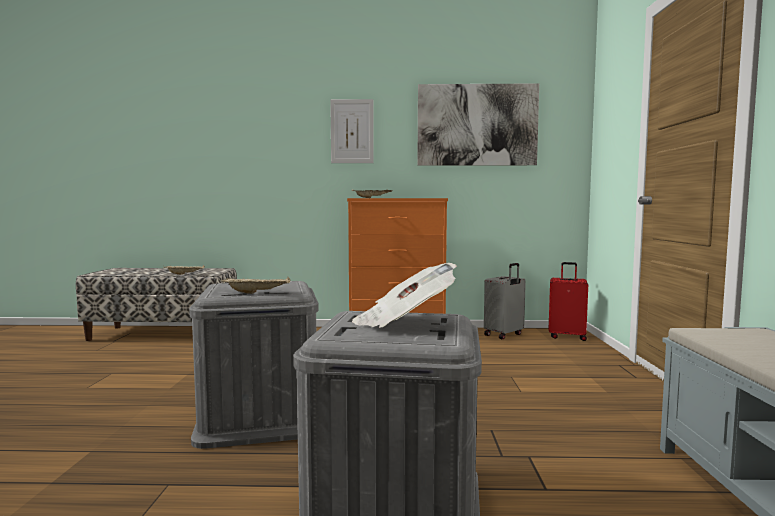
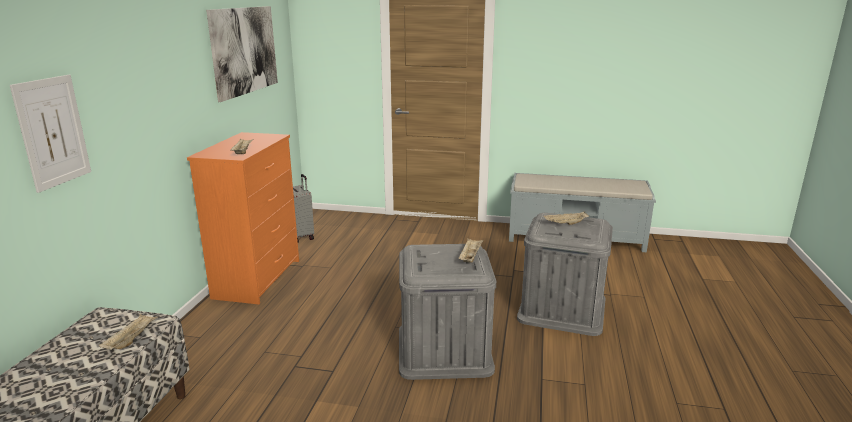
camera: 80 degrees left, 15 degrees up
(352, 131) = (168, 73): picture -> picture (52, 132)
(404, 322) = (565, 224): newspaper -> beige tray
(567, 336) = (323, 218): red suitcase -> none

